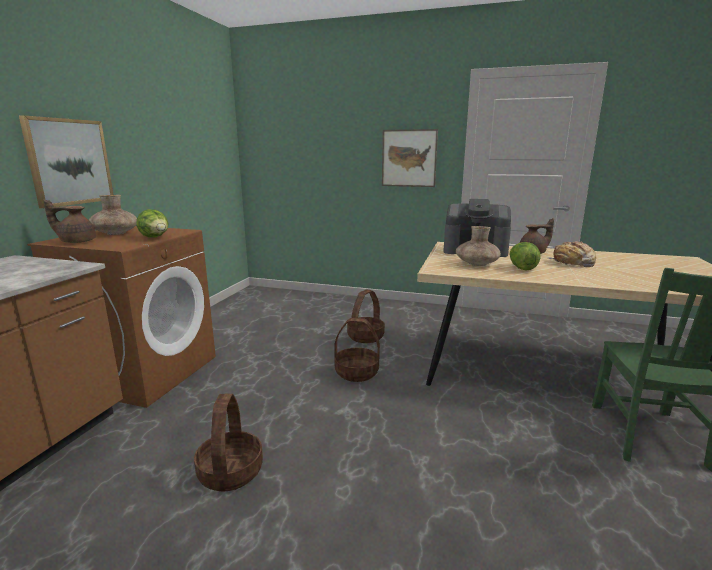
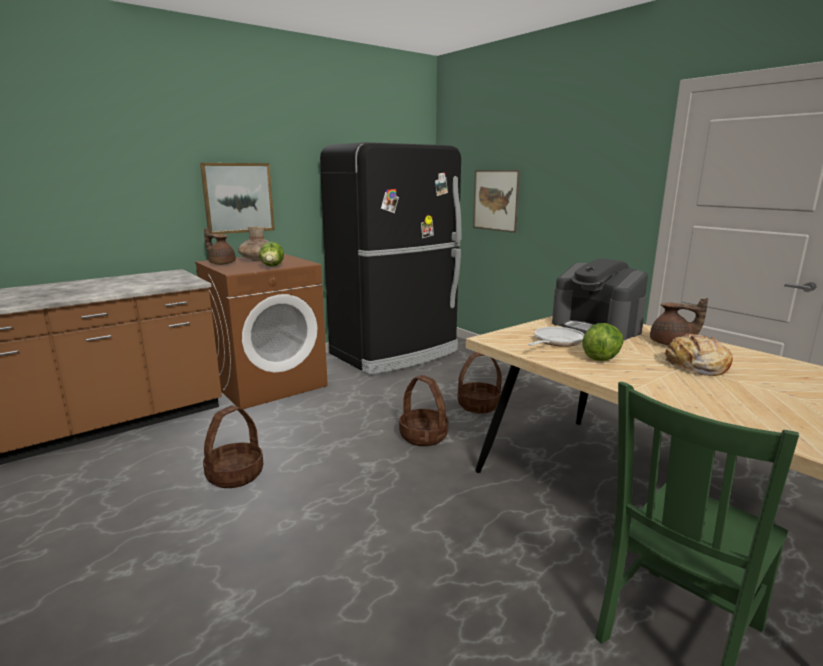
camera: 35 degrees right, 0 degrees up
(244, 312) = (396, 353): none -> black fridge
(409, 158) = (595, 199): picture -> picture (495, 200)
(476, 264) = (556, 342): brown vase -> frying pan

